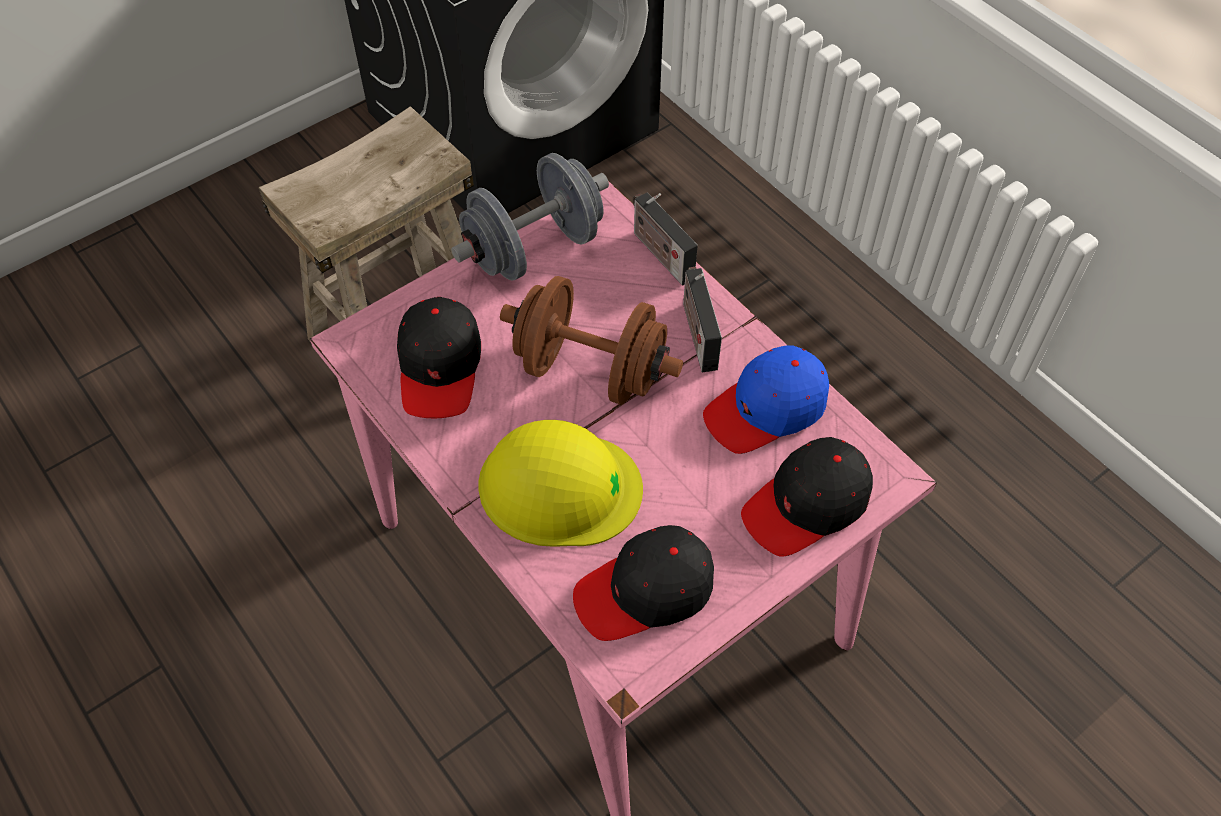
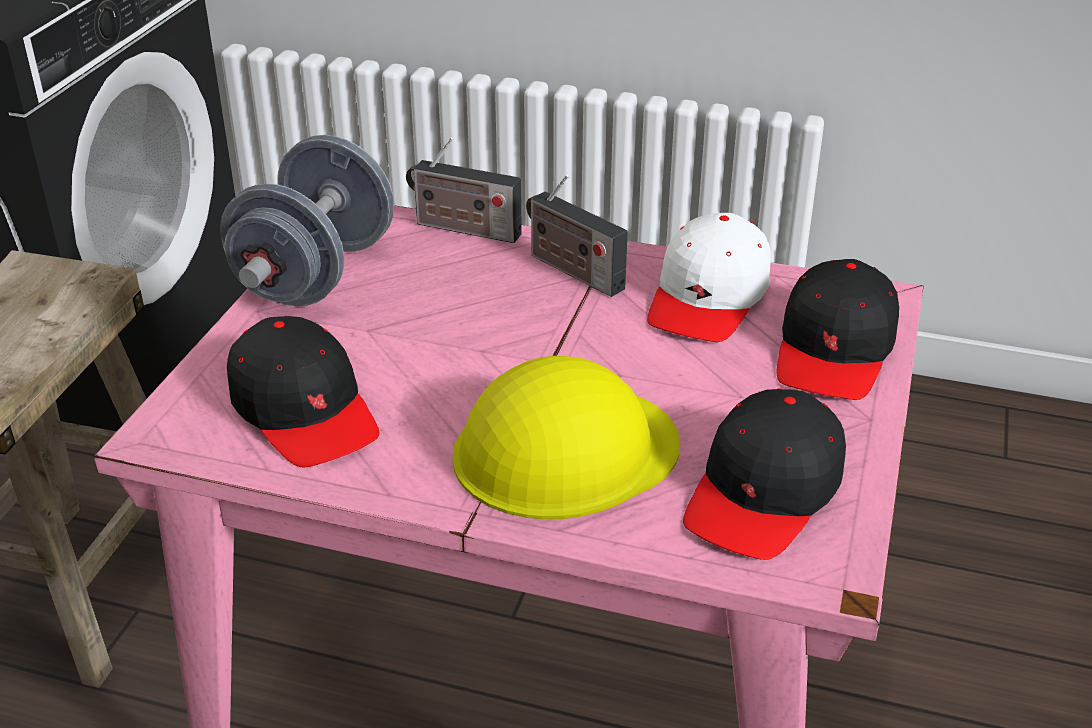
camera: 35 degrees left, 20 degrees down
(590, 370) = (490, 342): brown dumbbell -> none
(767, 409) = (708, 298): blue cap -> white cap

